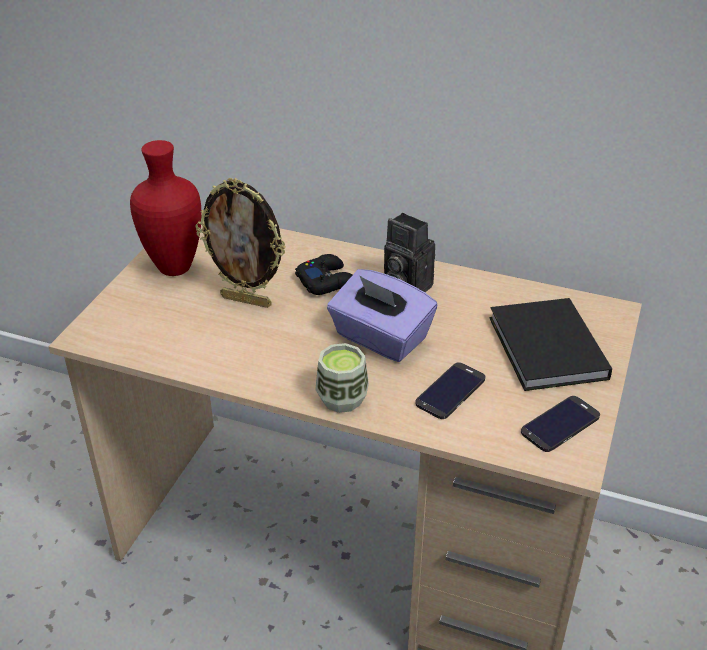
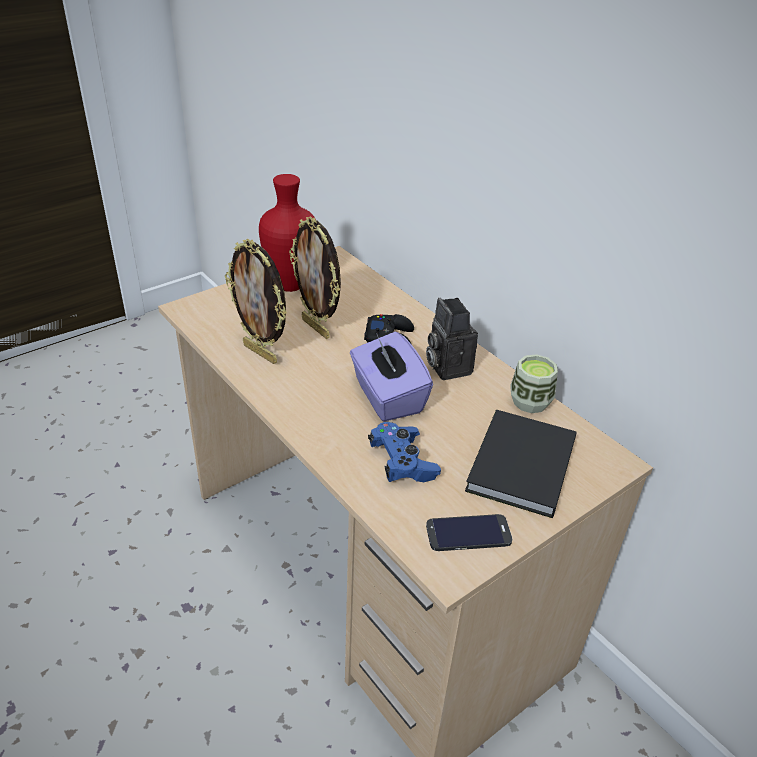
camera: 30 degrees right, 0 degrees up
(216, 348) = (261, 353): none -> picture frame
(342, 398) = (312, 429): cup -> cup (530, 402)
(450, 391) = (402, 462): phone -> blue game controller

